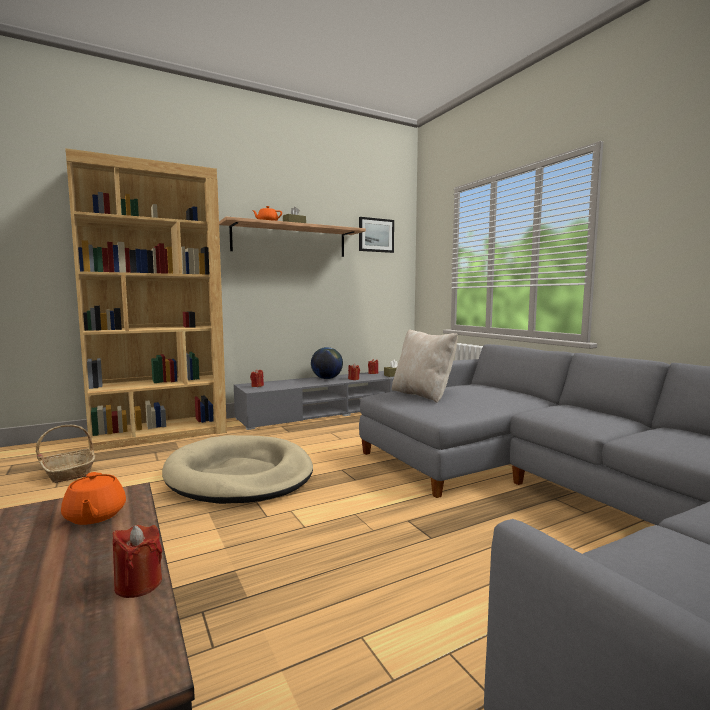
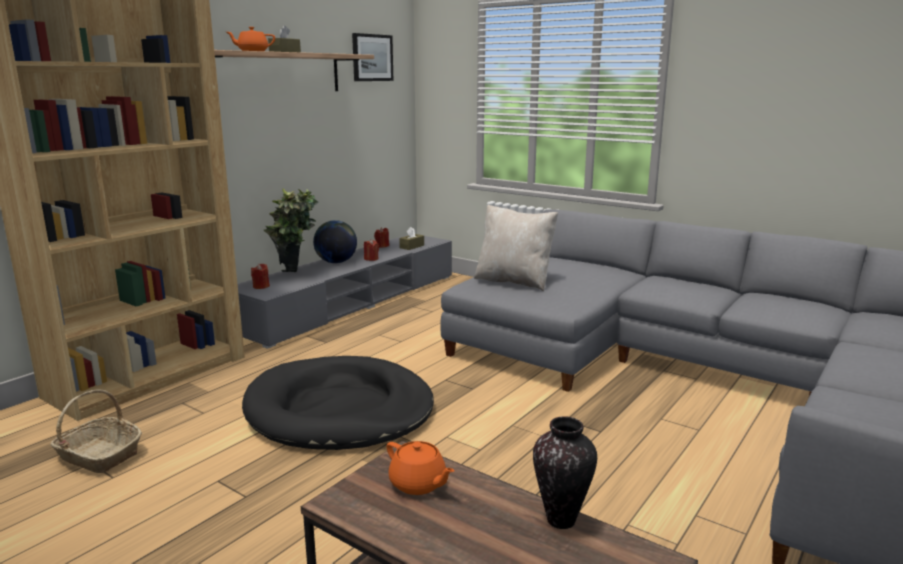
camera: 25 degrees left, 10 degrees up
(138, 584) = (561, 521): red candle -> vase
(240, 475) = (339, 410): beige dog bed -> black dog bed
(288, 383) = (295, 276): none -> potted plant

